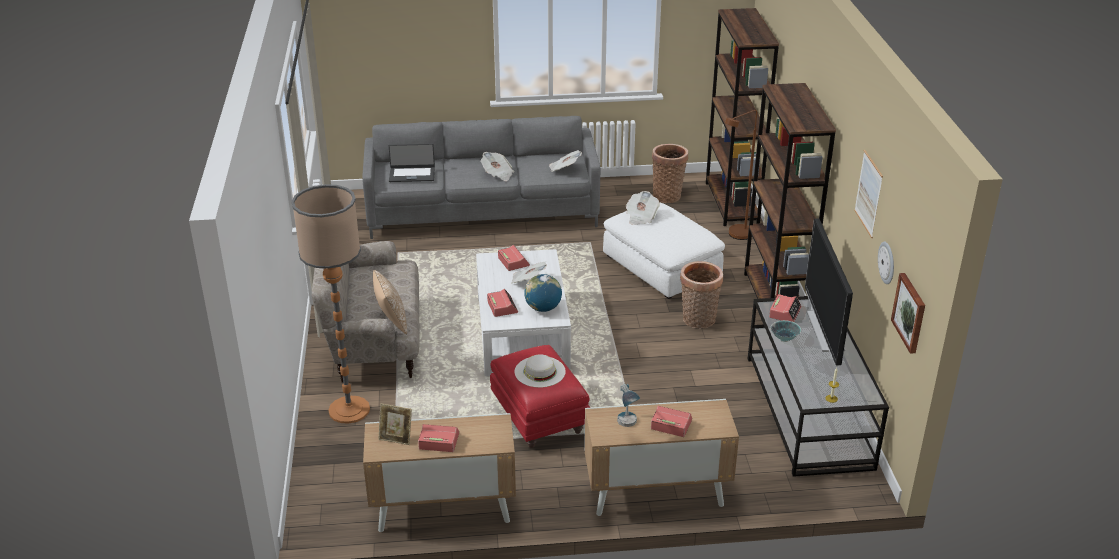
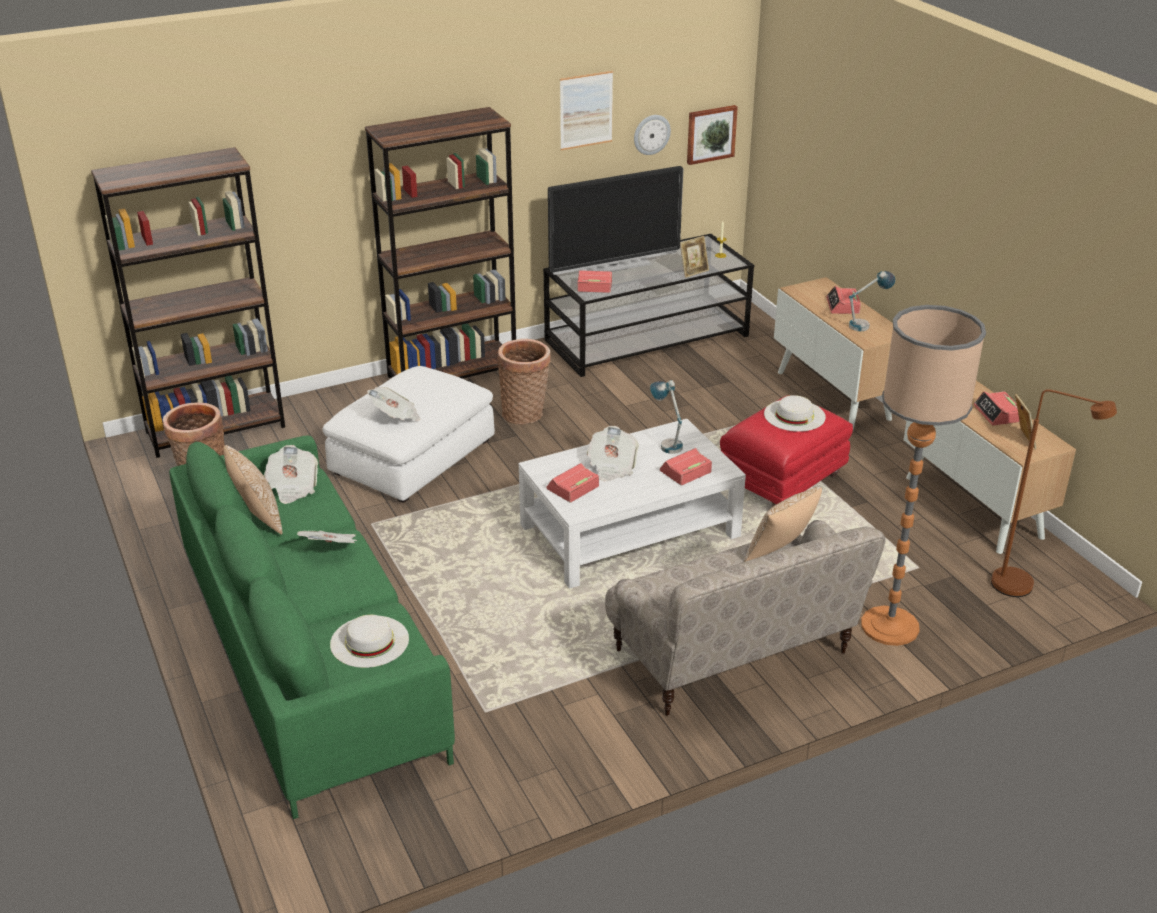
camera: 110 degrees left, 0 degrees up
(412, 174) = (369, 641): laptop -> white hat
(482, 212) = (310, 653): grey sofa -> green sofa
(540, 157) = (257, 519): none -> pillow
(543, 308) = (666, 442): globe -> table lamp
(735, 236) = (309, 415): brown floor lamp -> brown floor lamp (1023, 588)
(784, 339) = (643, 282): bowl -> none
(796, 371) = (693, 272): none -> picture frame

